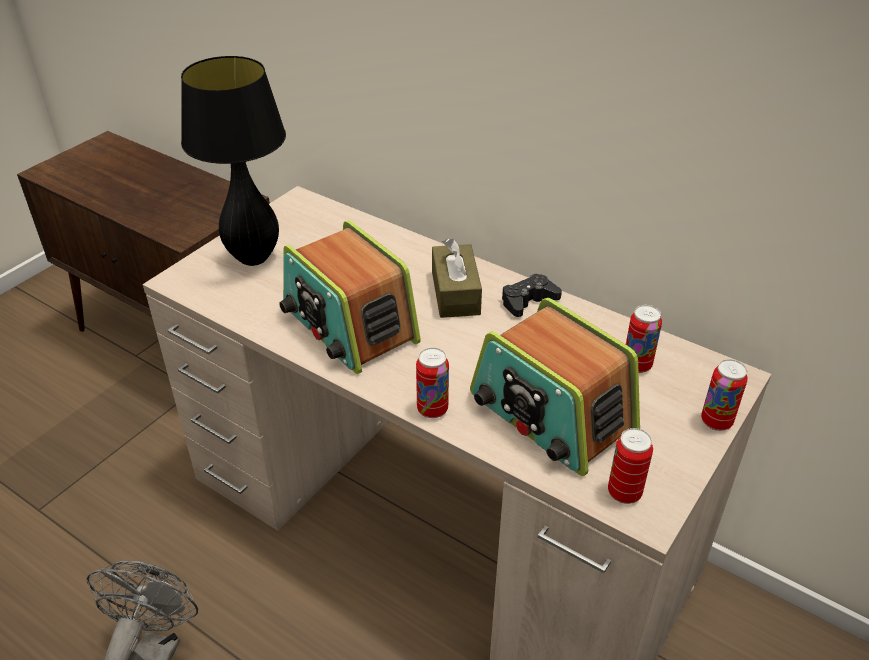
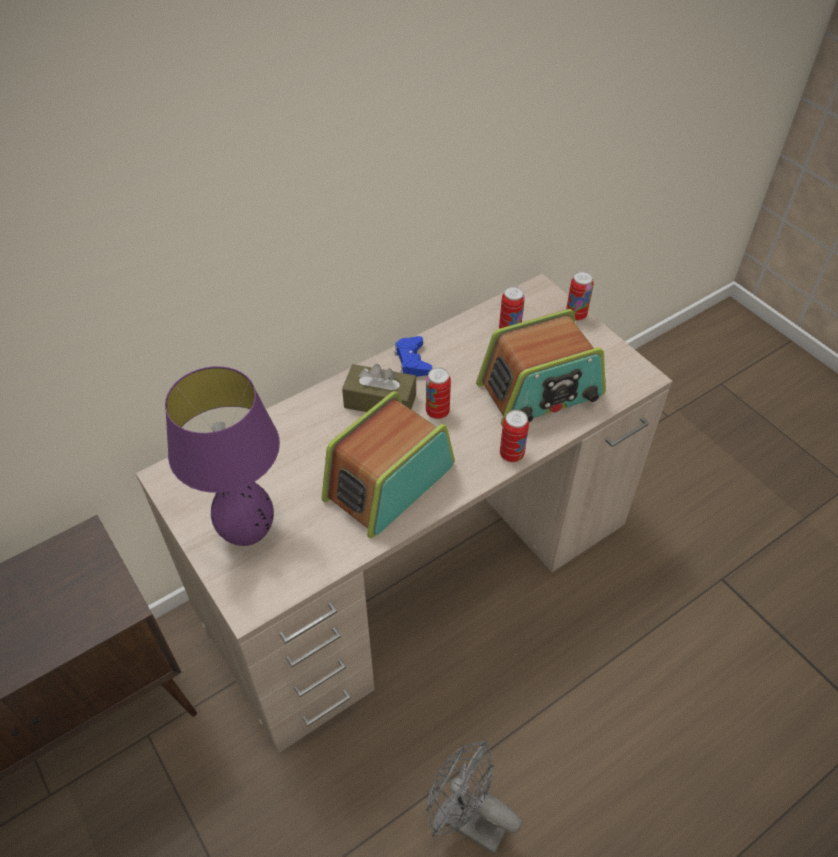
camera: 70 degrees left, 10 degrees up
(254, 258) = (248, 533): black table lamp -> purple table lamp
(349, 325) = (388, 482): radio -> radio turned 150 degrees clockwise
(528, 301) = (412, 361): black game controller -> blue game controller
(624, 493) = (621, 380): can -> can (437, 412)

